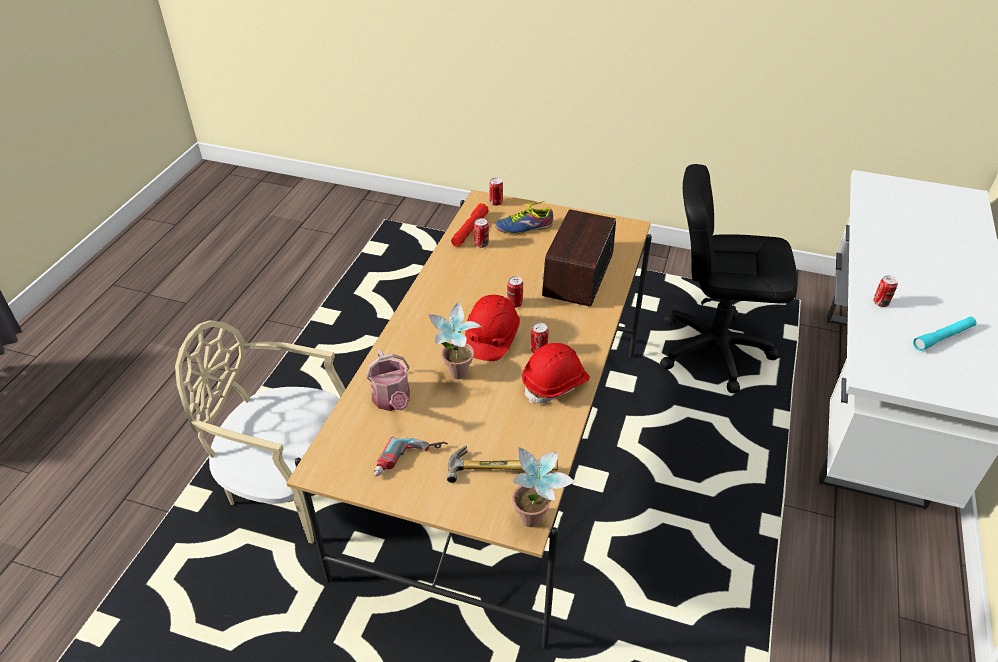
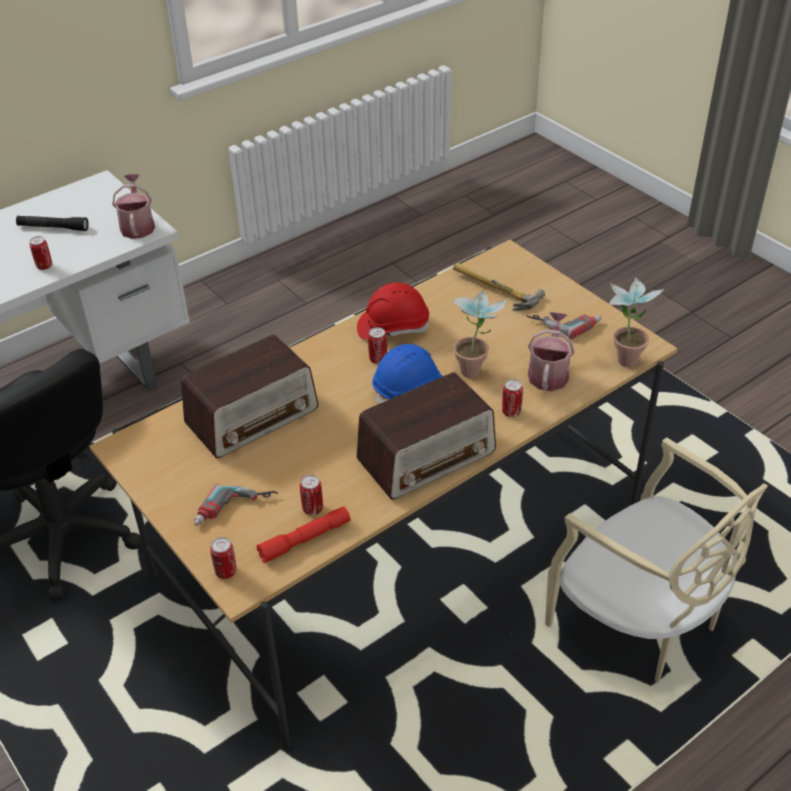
camera: 145 degrees left, 0 degrees up
(438, 299) = (427, 456): none -> radio
(491, 338) = (409, 390): red hard hat -> blue hard hat
(515, 303) = (352, 414): can -> can (511, 412)
(523, 226) = (235, 512): shoe -> power drill
(536, 524) = (499, 253): potted plant -> potted plant (625, 356)
(888, 374) = (137, 225): none -> watering can
(943, 337) = (53, 227): turquoise flashlight -> black flashlight

